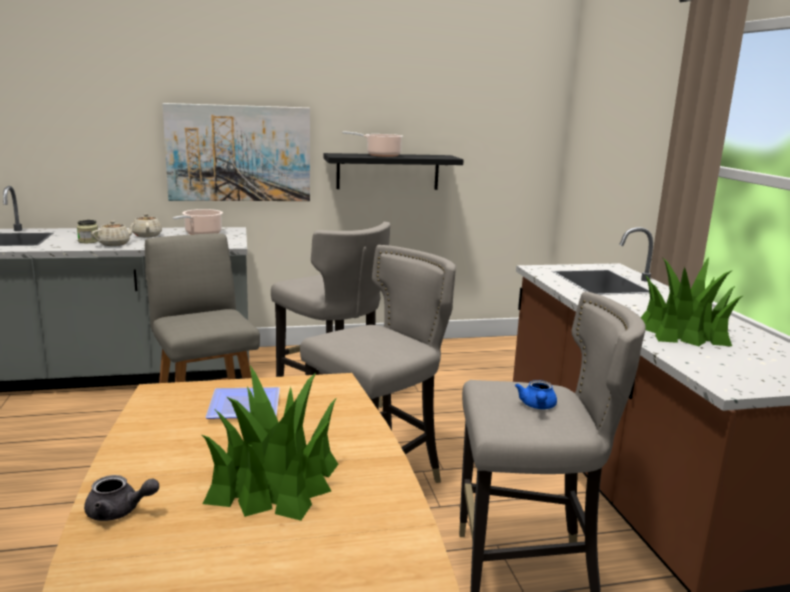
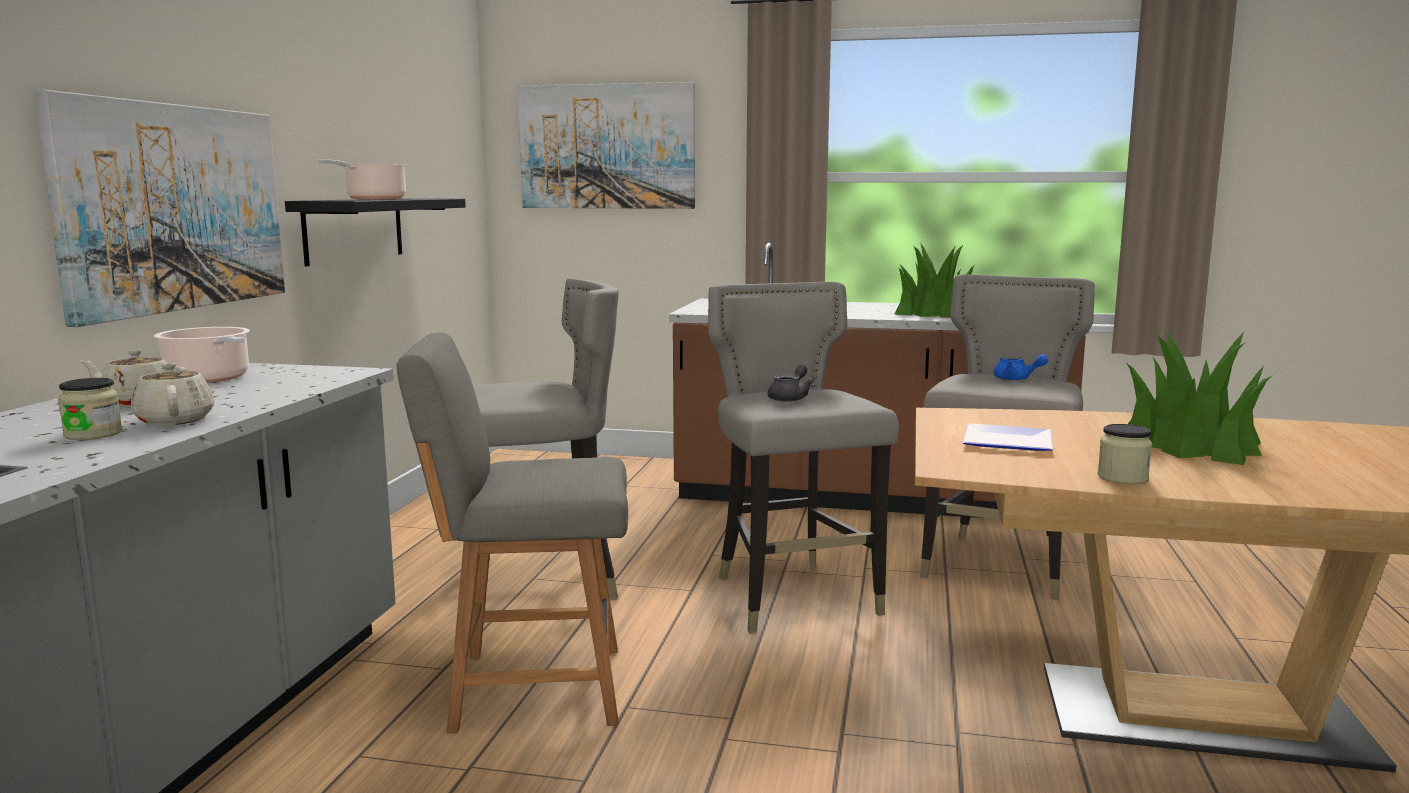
camera: 65 degrees left, 5 degrees down
(119, 512) = (1272, 489): grey teapot -> grey teapot (790, 398)
(144, 448) = (1122, 478): none -> jar
(615, 127) = (607, 147): none -> picture

